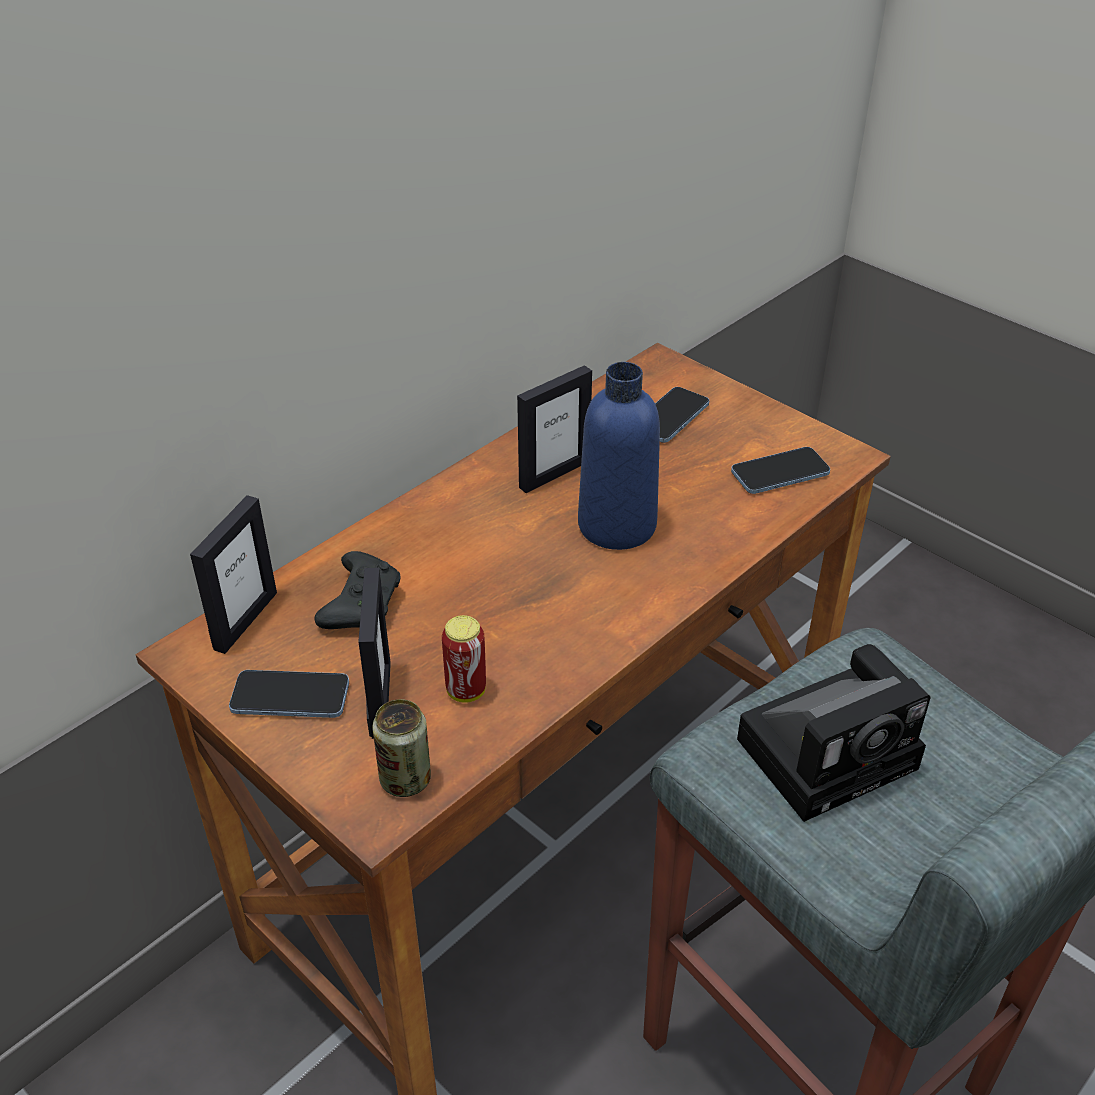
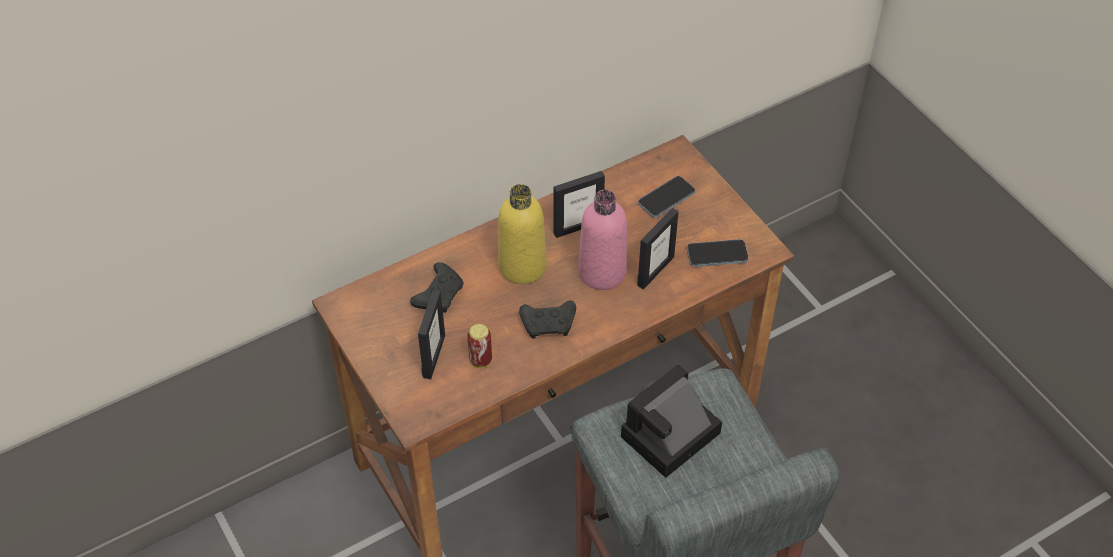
camera: 15 degrees right, 10 degrees up
(245, 620) = (373, 291): picture frame -> picture frame (655, 271)
(290, 697) = (387, 344): phone -> none
(405, 779) = (434, 405): can -> none
(487, 540) = (522, 266): none -> yellow bottle
(562, 613) = (549, 324): none -> black game controller
(617, 525) = (602, 272): blue bottle -> pink bottle
(831, 750) = (668, 438): camera -> camera turned 150 degrees clockwise

